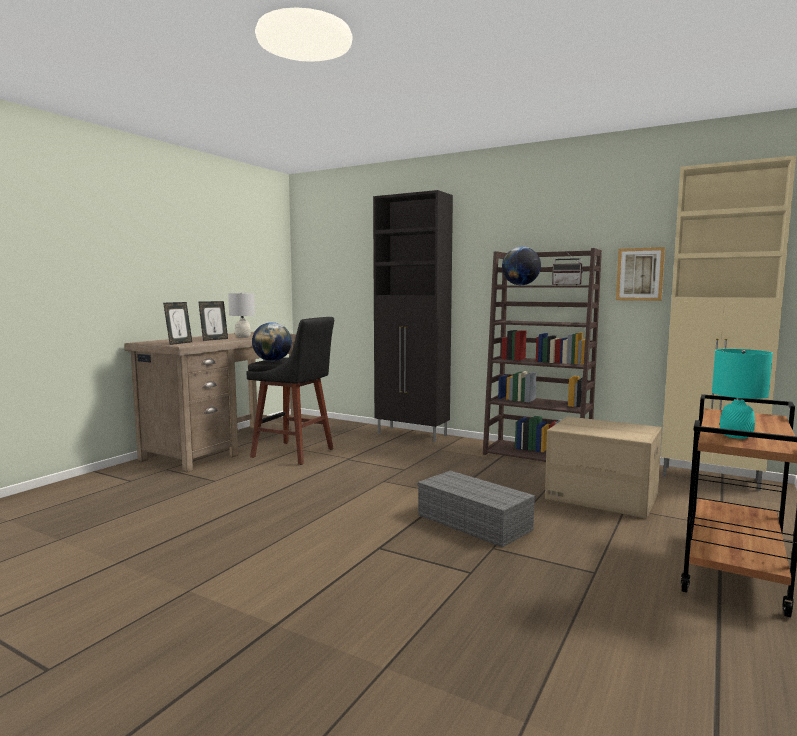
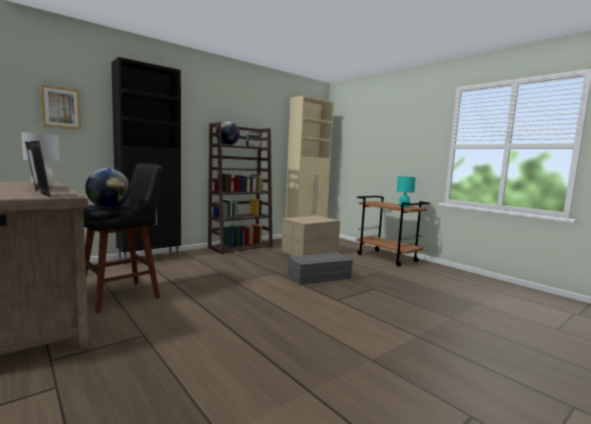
camera: 70 degrees left, 0 degrees up
(640, 274) = (274, 144): picture -> picture (61, 108)

